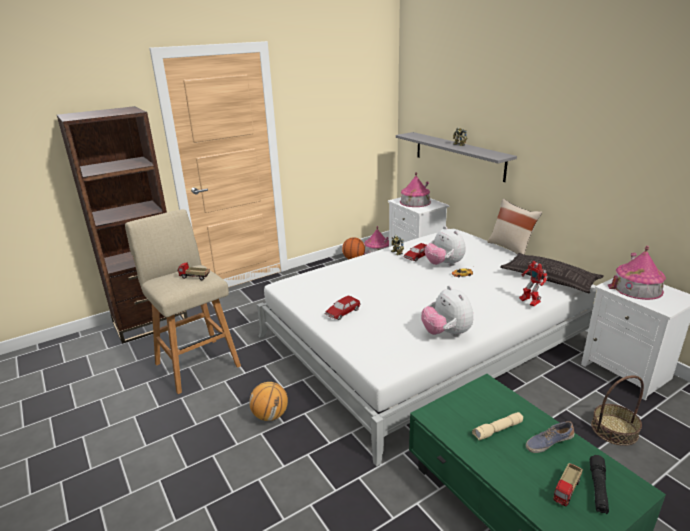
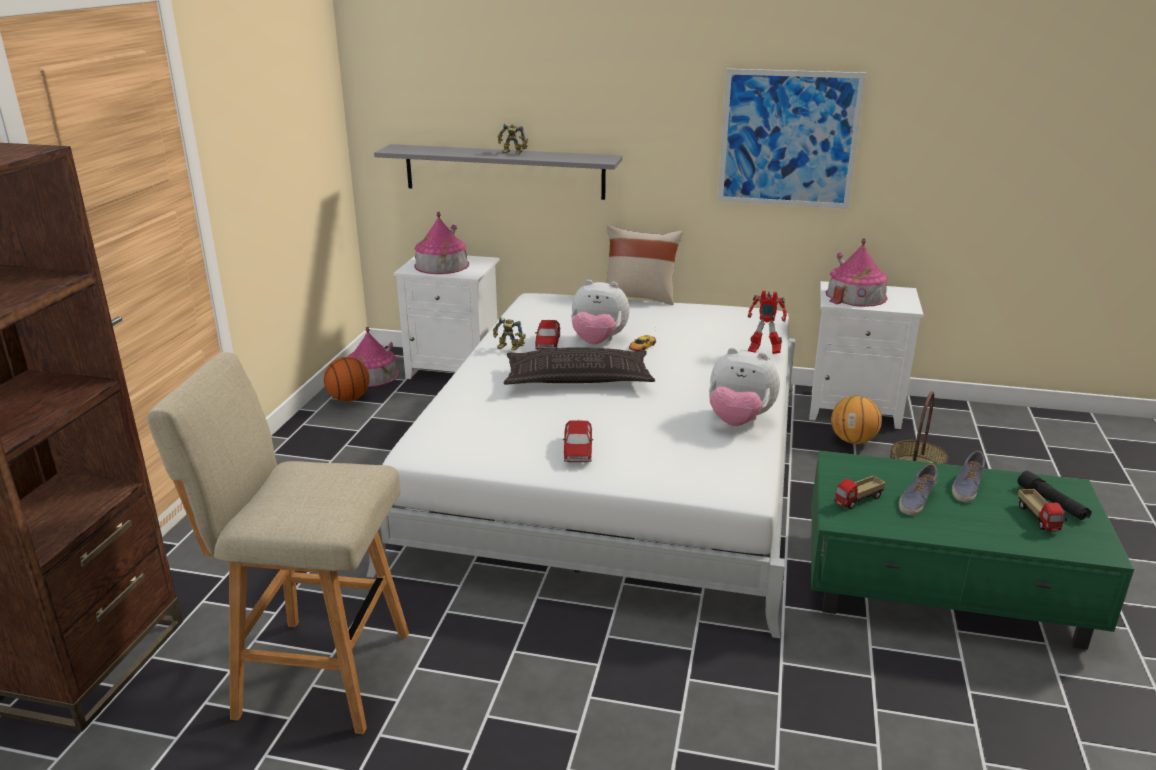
camera: 45 degrees left, 0 degrees up
(194, 277) = (331, 480): toy truck -> toy truck (858, 500)
(270, 415) = (566, 667): basketball -> basketball (853, 440)
(497, 430) = (916, 500): beige flashlight -> shoe
(549, 278) = (740, 318): pillow -> pillow (578, 378)
(620, 161) = (788, 139): none -> picture

